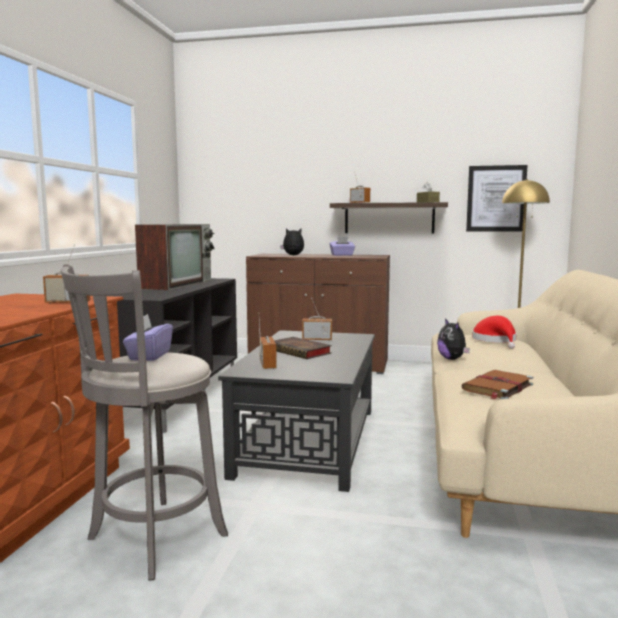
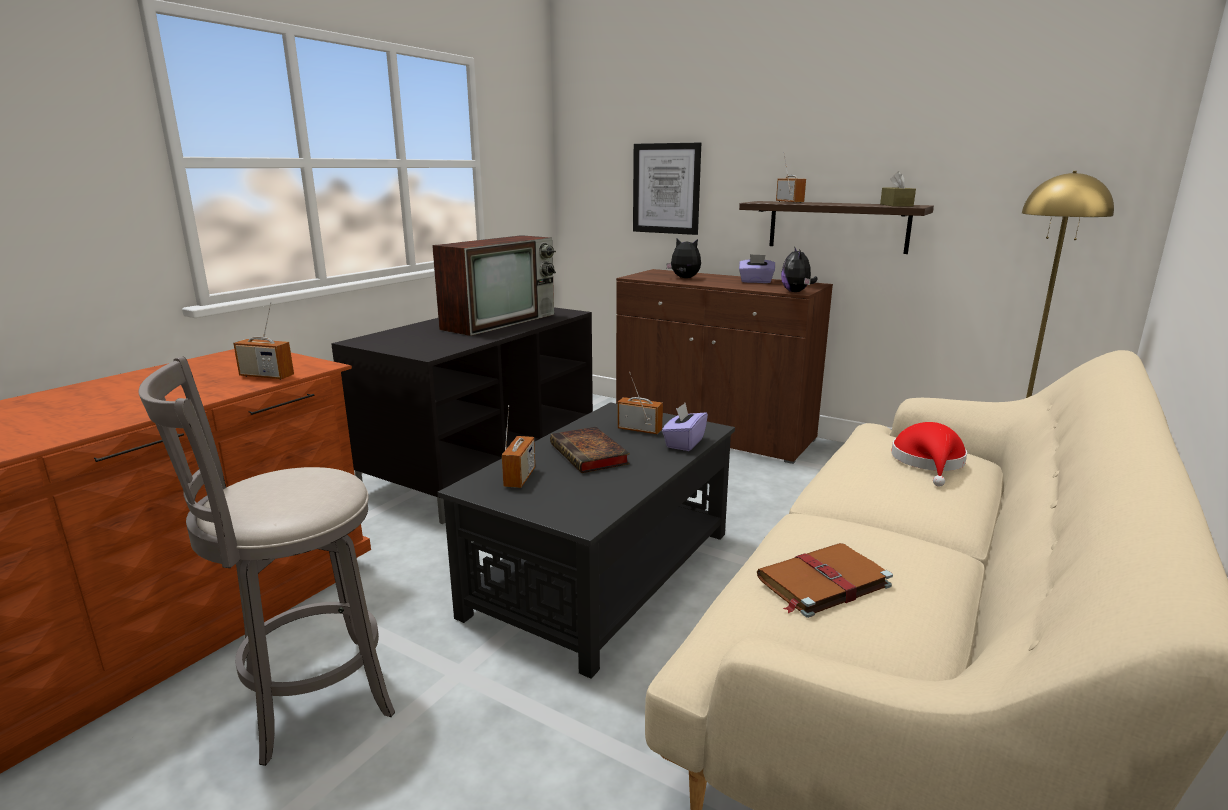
camera: 20 degrees right, 10 degrees up
(149, 356) = (294, 479): purple tissue box -> purple tissue box (684, 443)
(452, 359) = (826, 492): plush toy -> plush toy (796, 292)
(496, 198) = (1023, 200): picture -> picture (666, 188)

